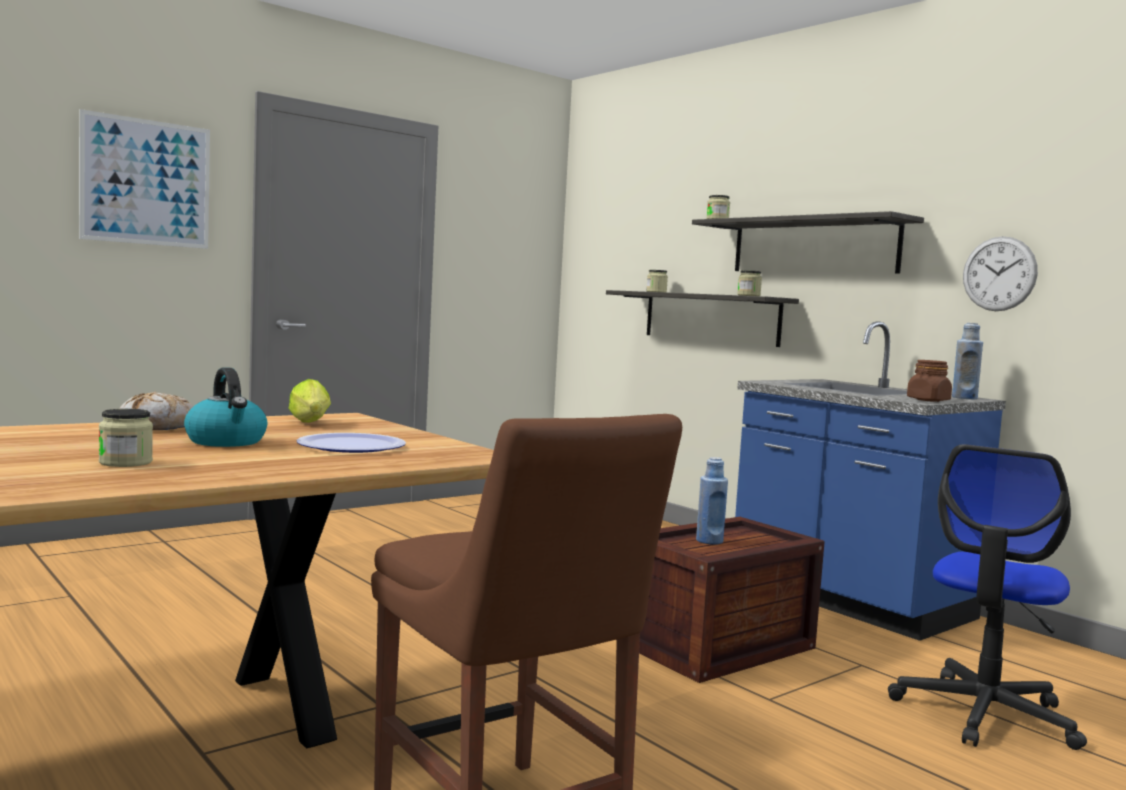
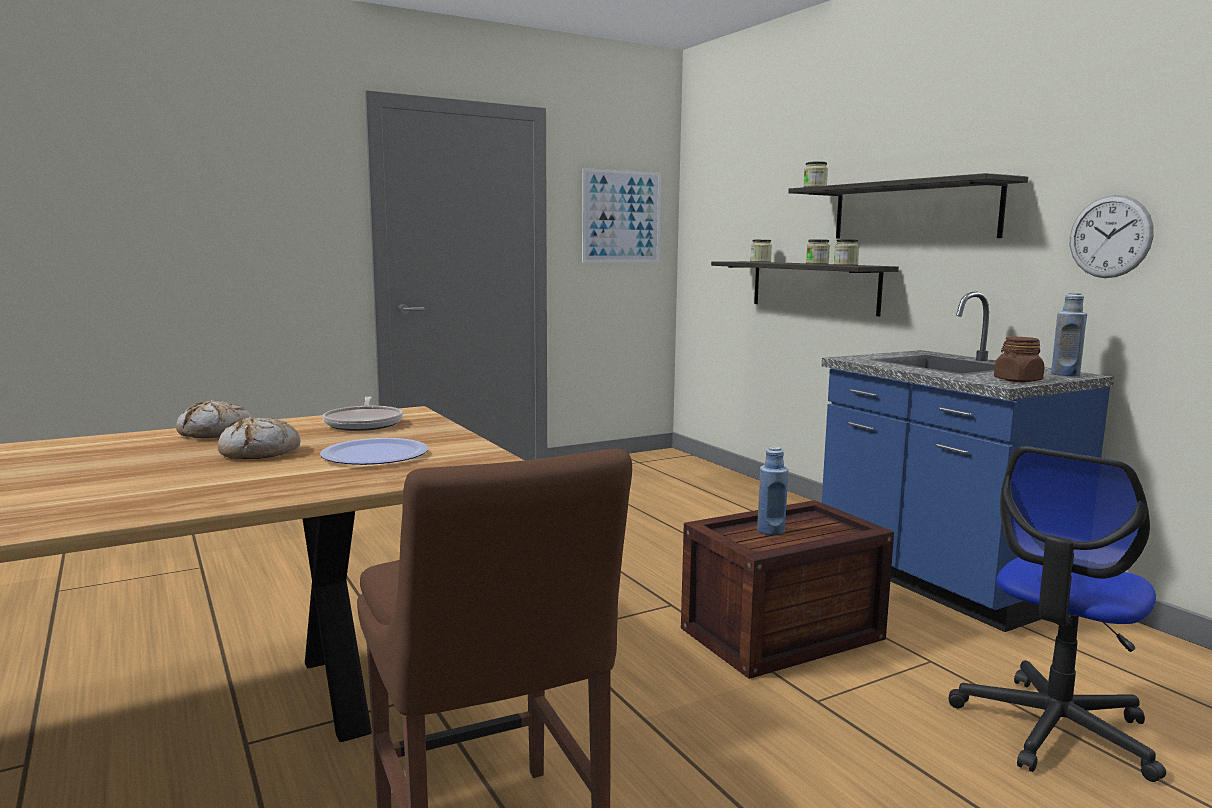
camera: 10 degrees right, 5 degrees up
(125, 462) = (136, 485): jar -> jar (817, 263)
(146, 182) = (268, 185): picture -> picture (621, 217)
(227, 442) = (260, 452): kettle -> bread
(311, 423) = (364, 423): lettuce -> frying pan

